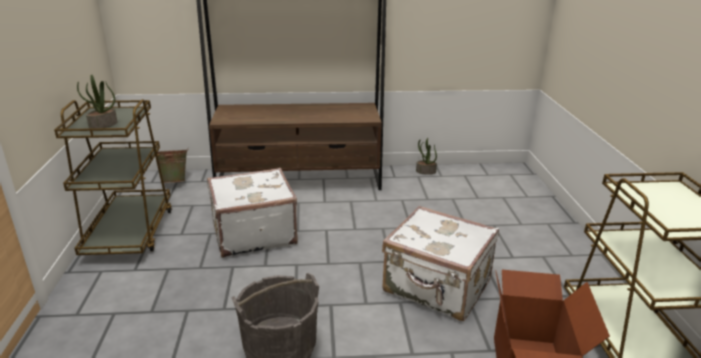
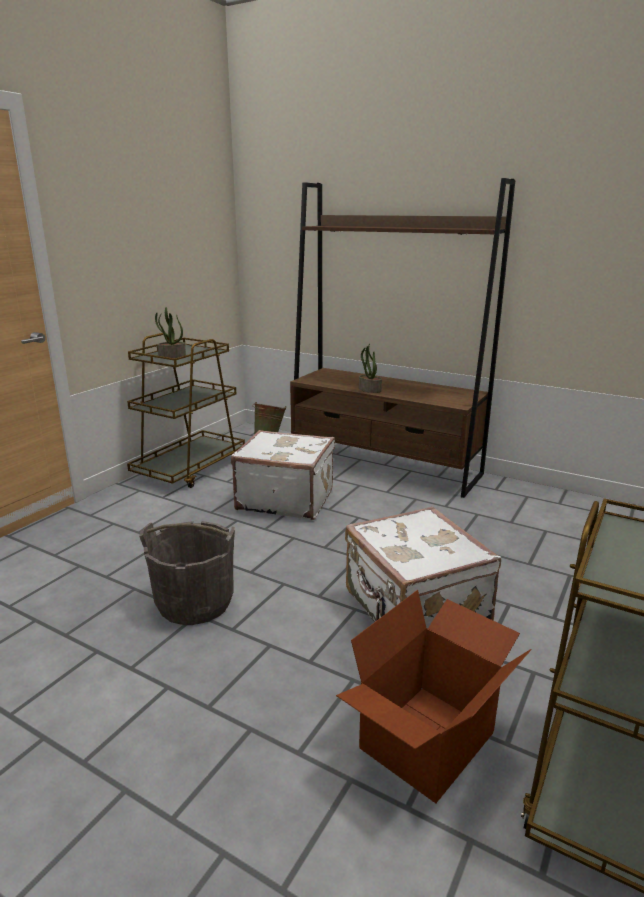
camera: 35 degrees right, 5 degrees down
(425, 172) = (543, 494): potted plant -> potted plant (369, 390)

